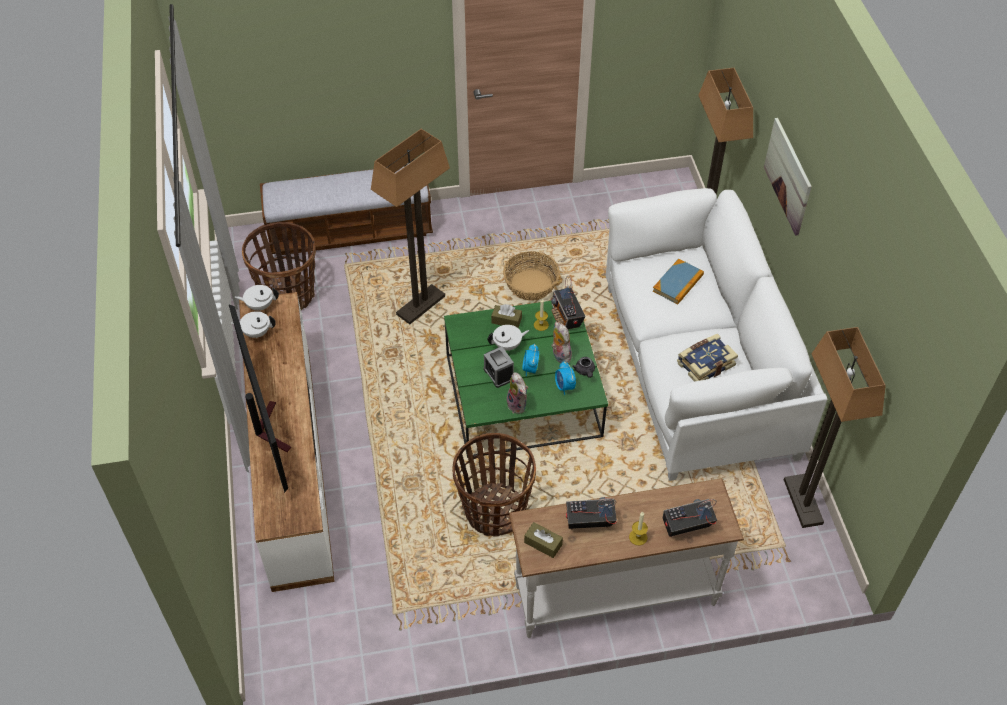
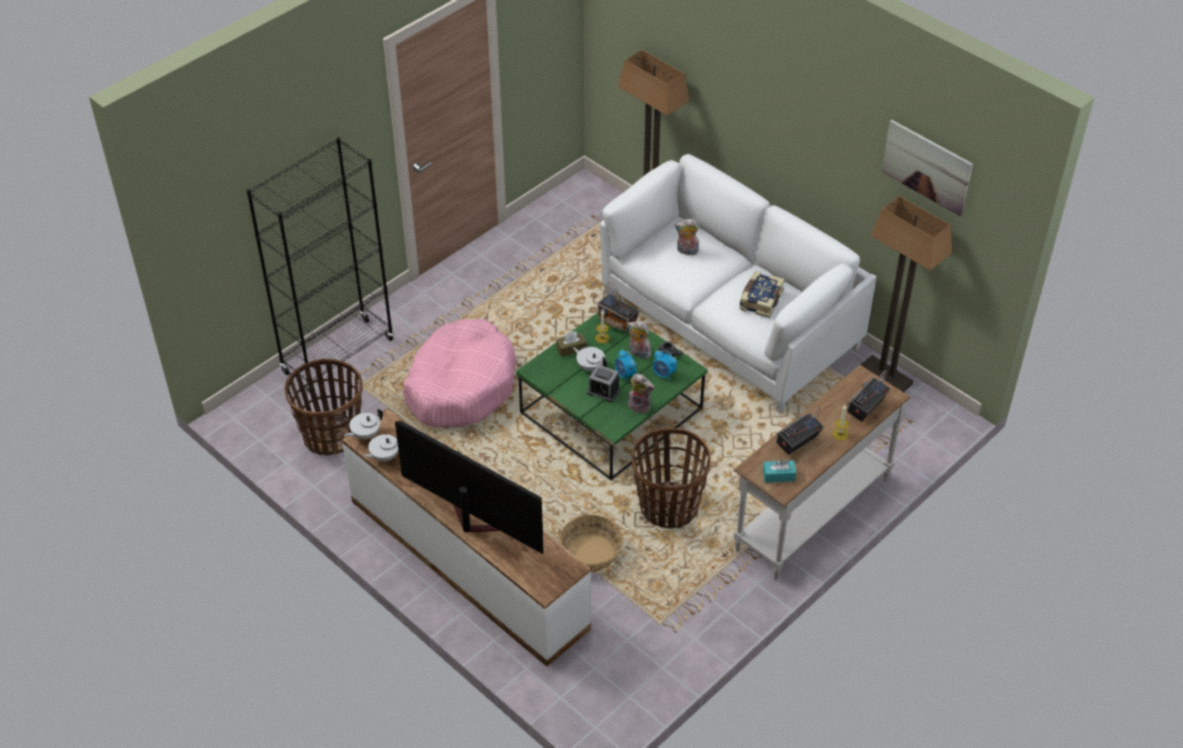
camera: 35 degrees left, 5 degrees down
(350, 231) = (338, 356): bench -> black bookcase
(421, 306) = (461, 385): floor lamp -> pink dog bed
(507, 345) = (590, 367): white teapot -> white teapot turned 90 degrees counterclockwise
(530, 285) = (539, 323): basket -> basket (590, 553)
(543, 543) = (778, 475): brown tissue box -> turquoise tissue box
(678, 283) = (686, 251): book -> plush toy
(788, 176) = (752, 114): picture -> picture (927, 167)

